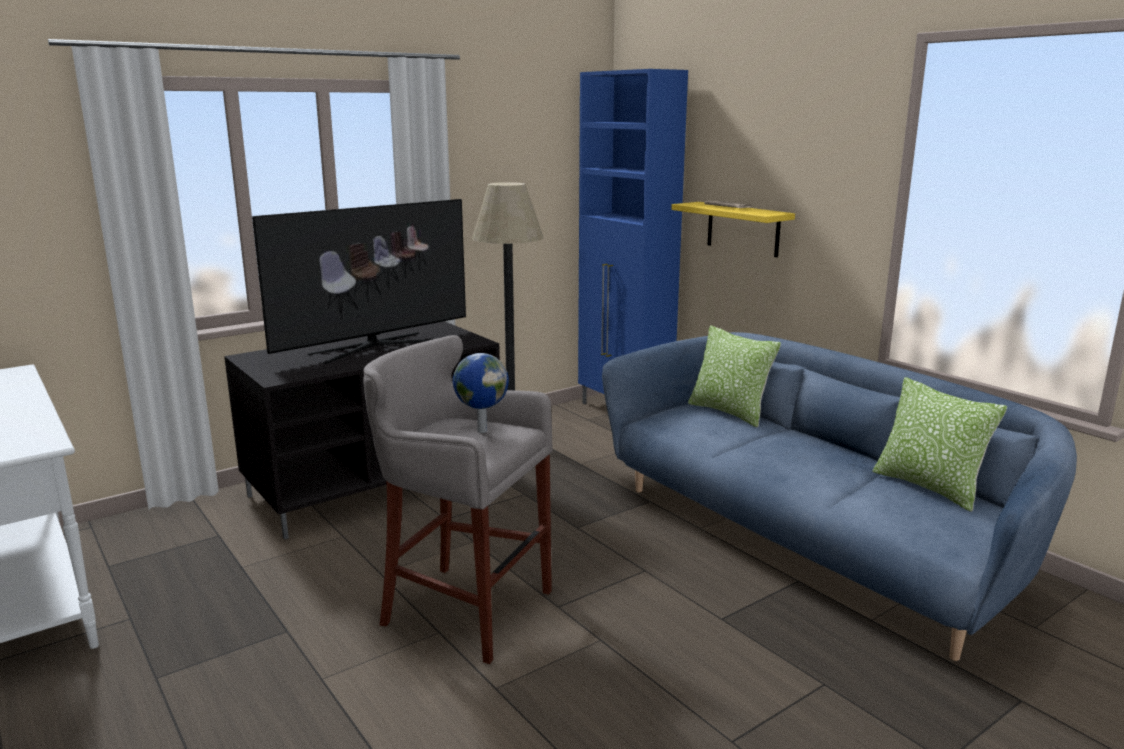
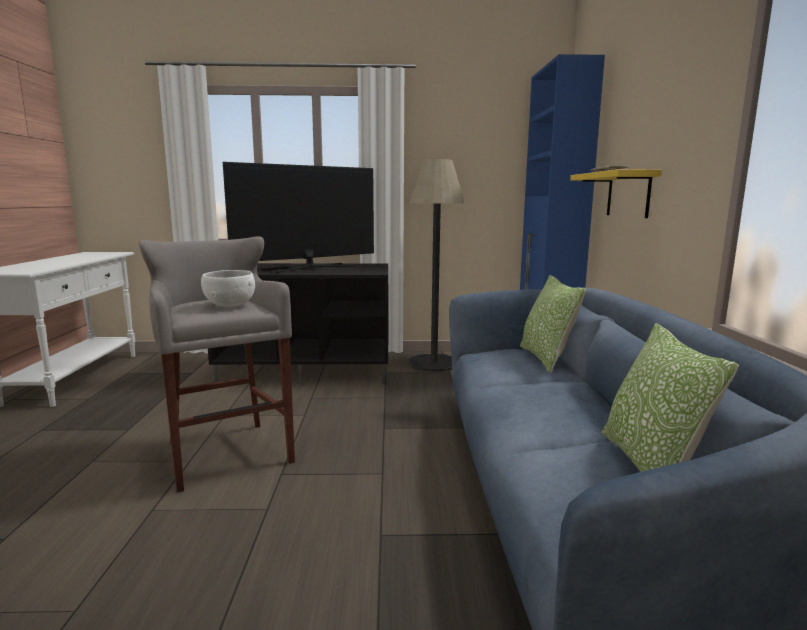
camera: 35 degrees right, 5 degrees down
(373, 347) = (309, 268): television -> television turned 150 degrees clockwise
(481, 431) = (230, 305): globe -> white bowl

